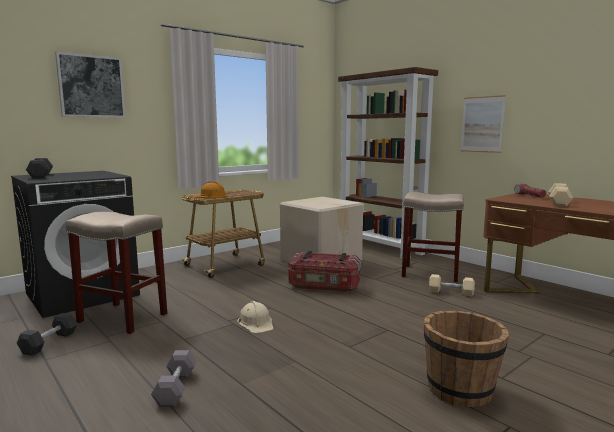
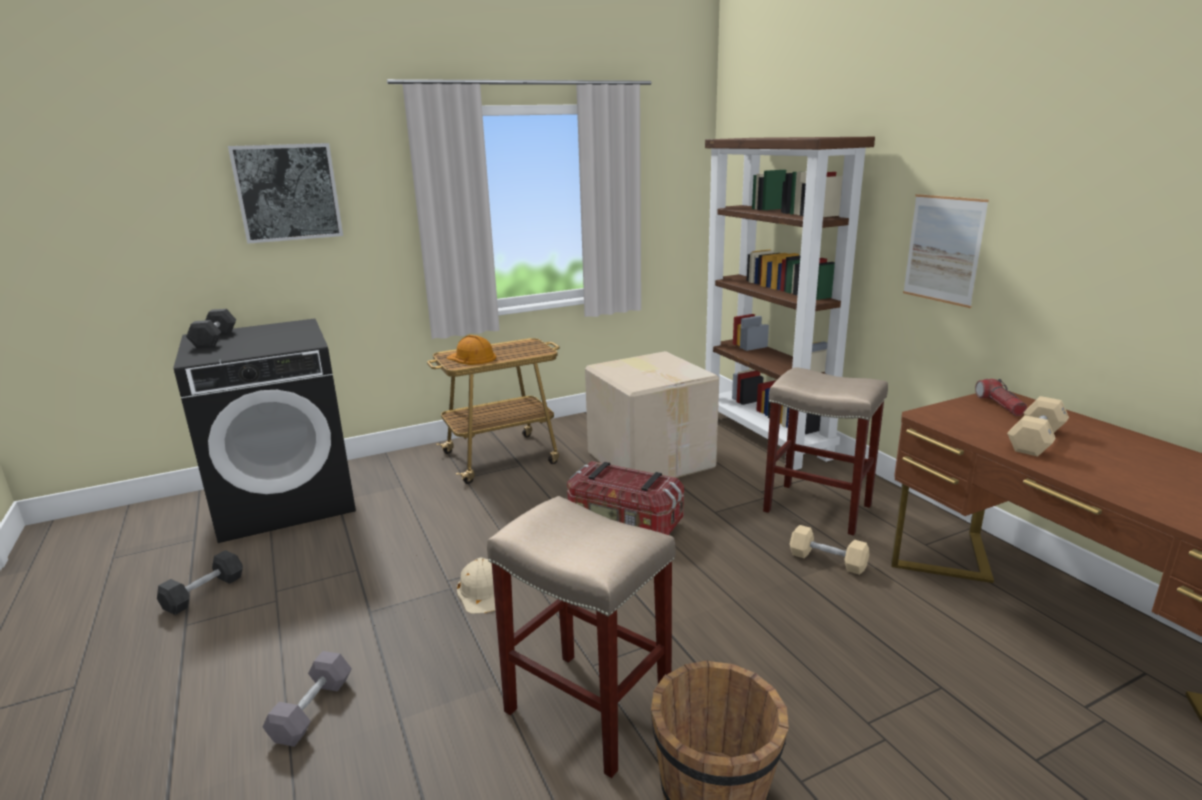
camera: 15 degrees right, 10 degrees up
(121, 318) = (311, 556): beige stool -> beige stool (585, 710)

